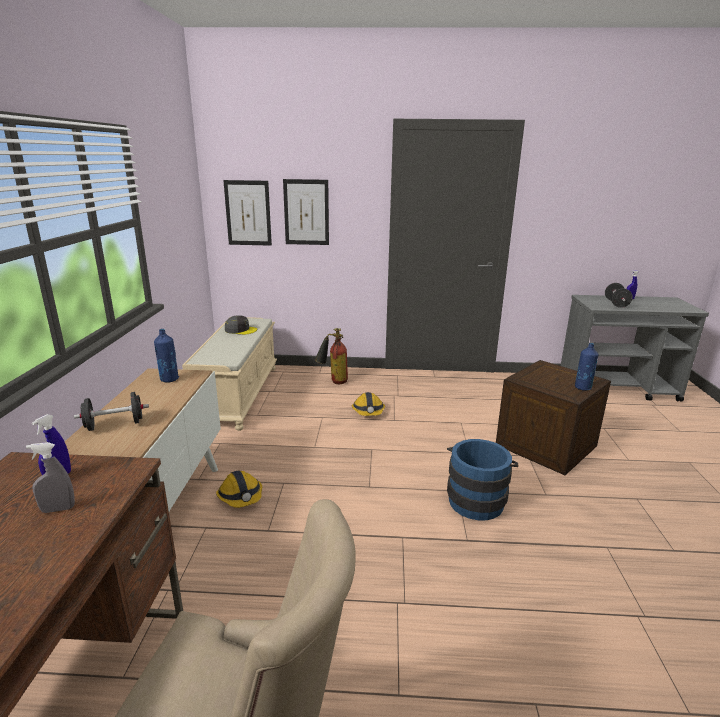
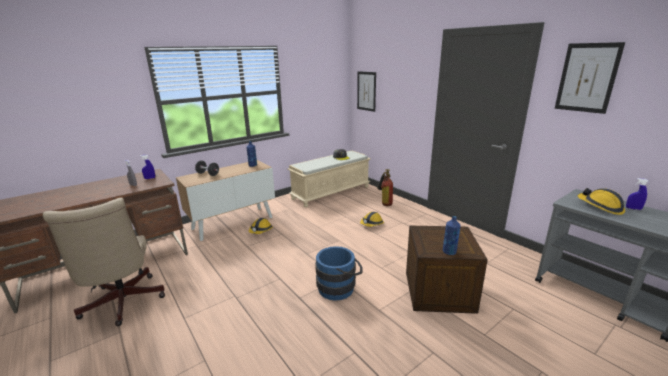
camera: 50 degrees right, 0 degrees up
(306, 212) = (392, 93): picture -> picture (587, 78)
(616, 304) = (600, 207): black dumbbell -> hard hat

